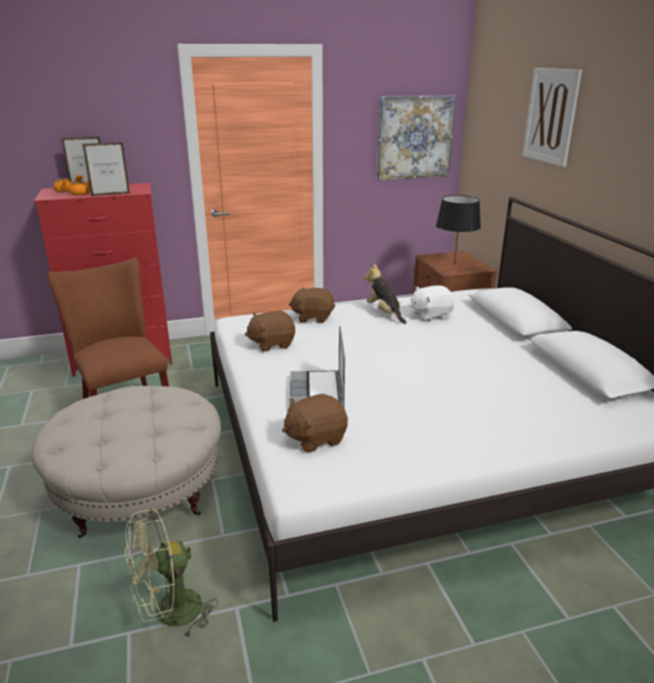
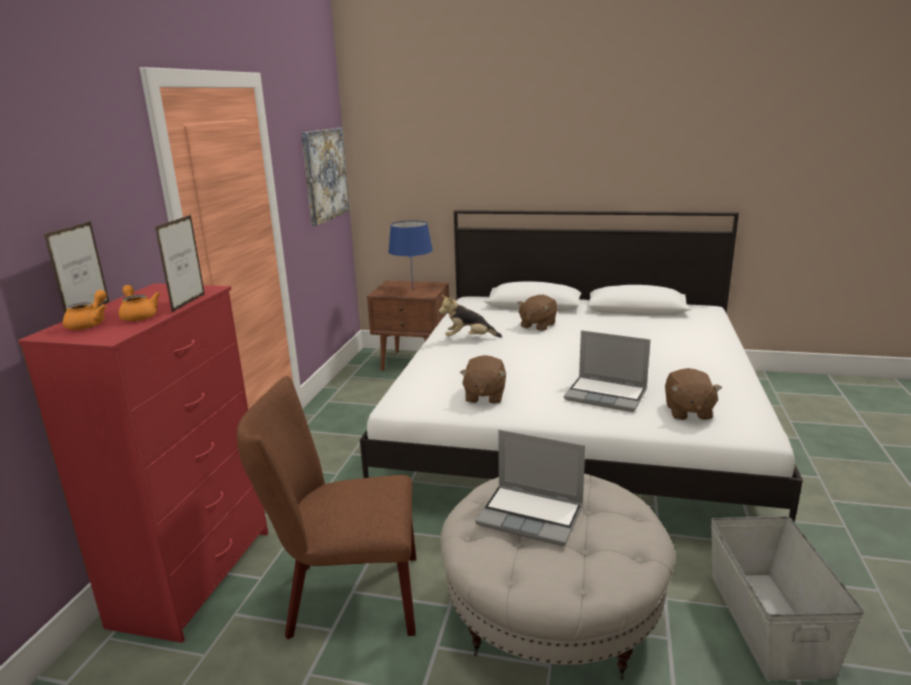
camera: 60 degrees left, 5 degrees down
(131, 410) = (532, 515): none -> laptop
(169, 614) = (769, 621): green fan -> grey storage box
(313, 317) = (441, 367): brown plush toy -> brown plush toy (537, 325)
(431, 315) = (494, 325): white plush toy -> none
(454, 264) = (413, 289): black table lamp -> blue table lamp
(551, 116) = (488, 132): picture -> none

